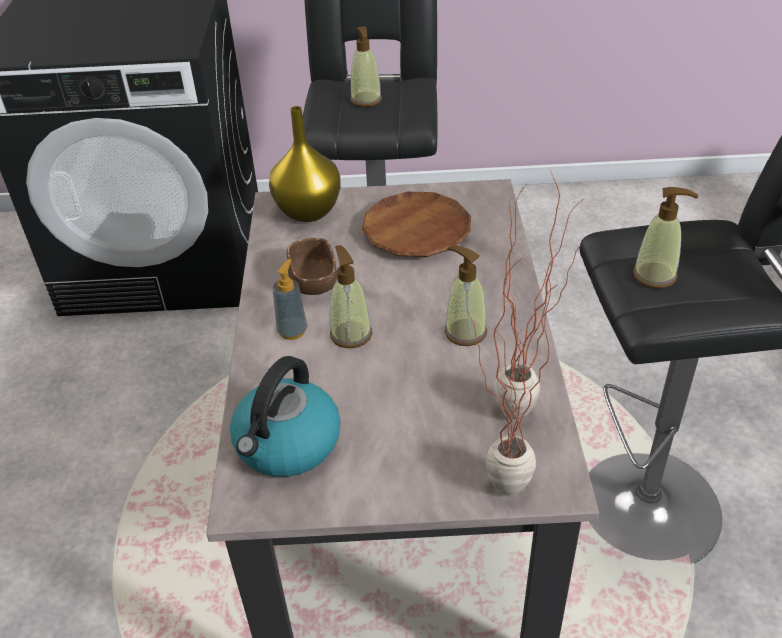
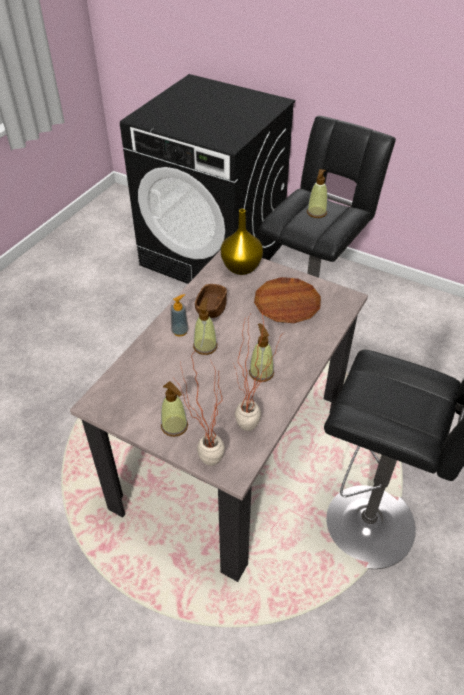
camera: 30 degrees right, 5 degrees up
(287, 445) = (132, 387): kettle -> none
(655, 276) = (375, 391): soap dispenser -> soap dispenser (174, 426)

